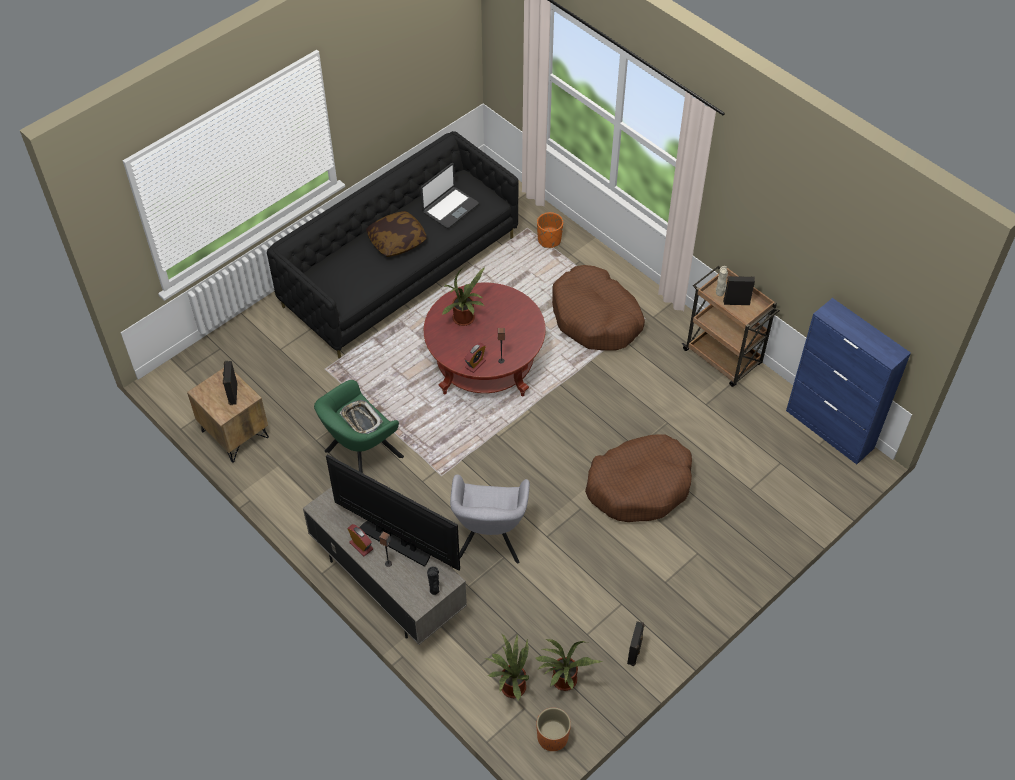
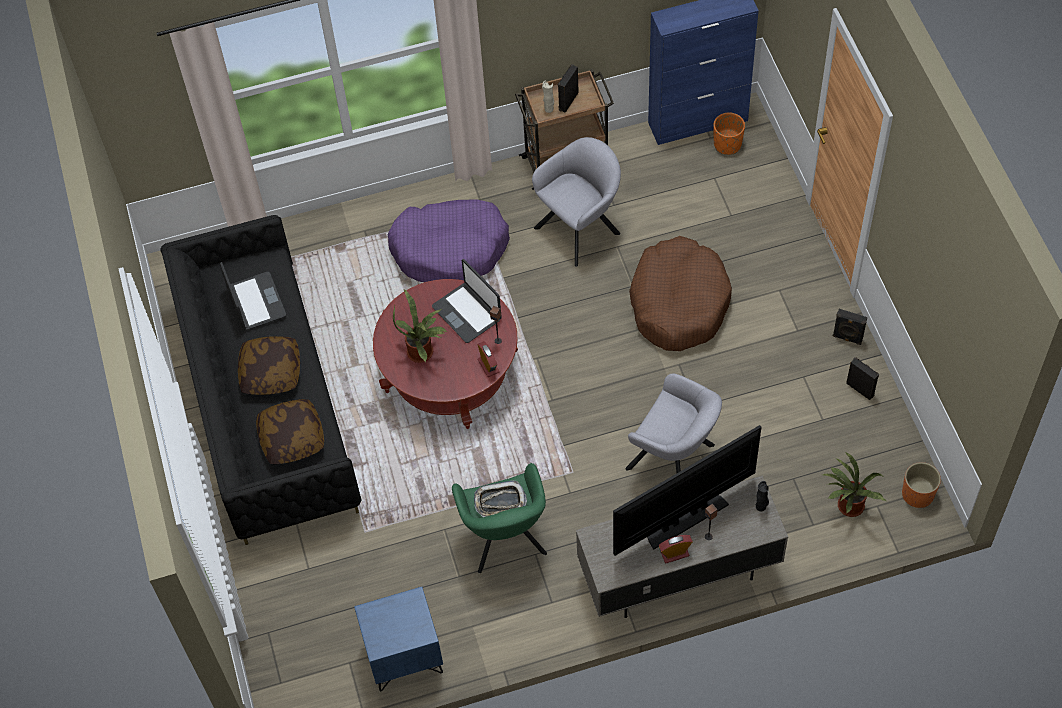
camera: 60 degrees left, 5 degrees up
(232, 394) = (400, 614): black speaker -> black speaker (847, 338)
(234, 434) = (404, 657): brown nightstand -> blue nightstand
(350, 275) = (291, 438): none -> pillow
(515, 332) = (467, 313): none -> laptop
(549, 240) = (317, 245): orange planter -> orange planter (727, 144)
(563, 682) = (865, 461): potted plant -> none
(596, 318) = (450, 249): brown dog bed -> purple dog bed
(669, 391) = (581, 228): none -> grey armchair

